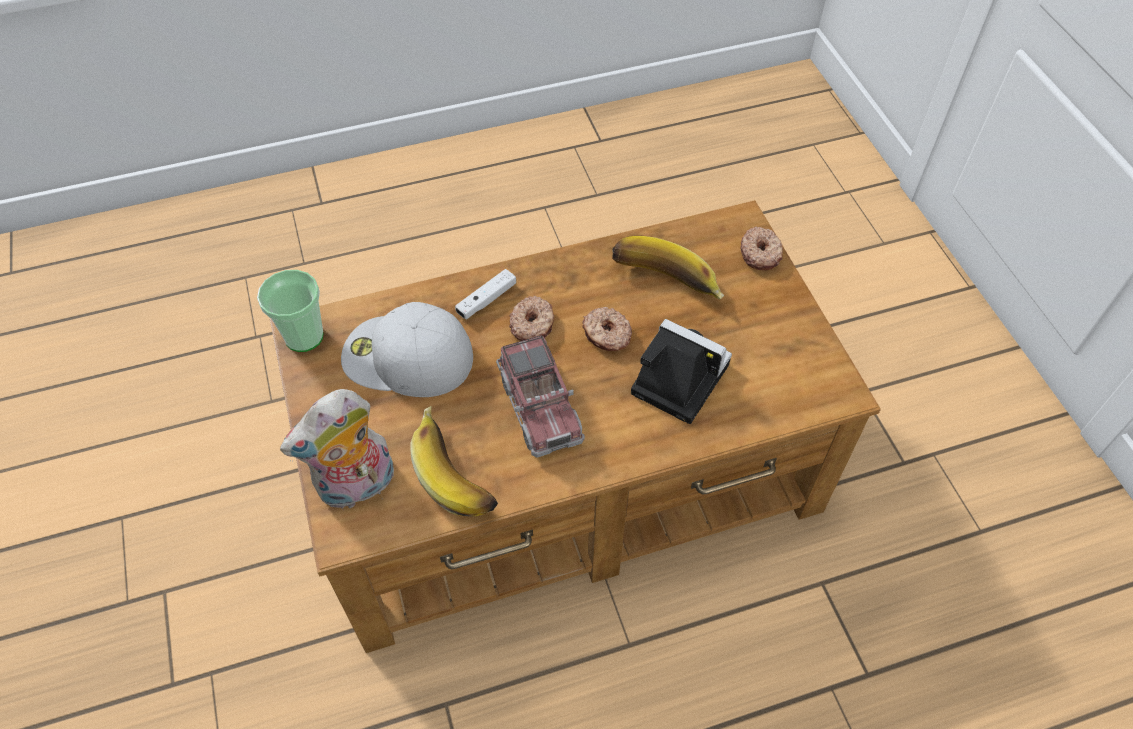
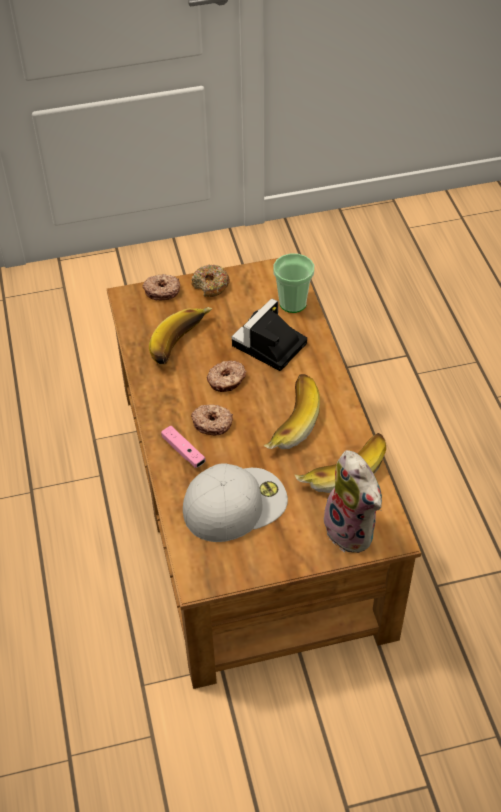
camera: 85 degrees left, 5 degrees down
(304, 336) = (206, 576): cup -> cup (293, 303)
(405, 357) = (235, 503): white cap -> white cap turned 135 degrees counterclockwise
(486, 300) = (183, 451): white game controller -> pink game controller
(540, 407) = (288, 421): toy truck -> banana
(783, 305) = (211, 285): none -> donut

